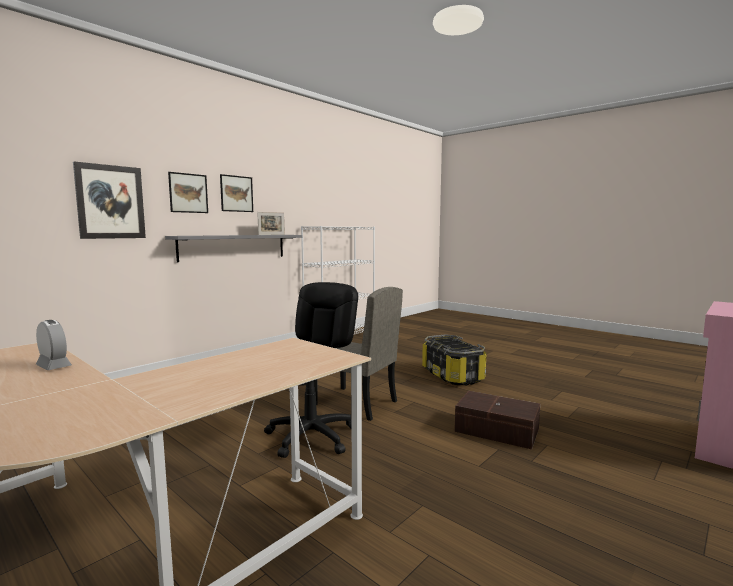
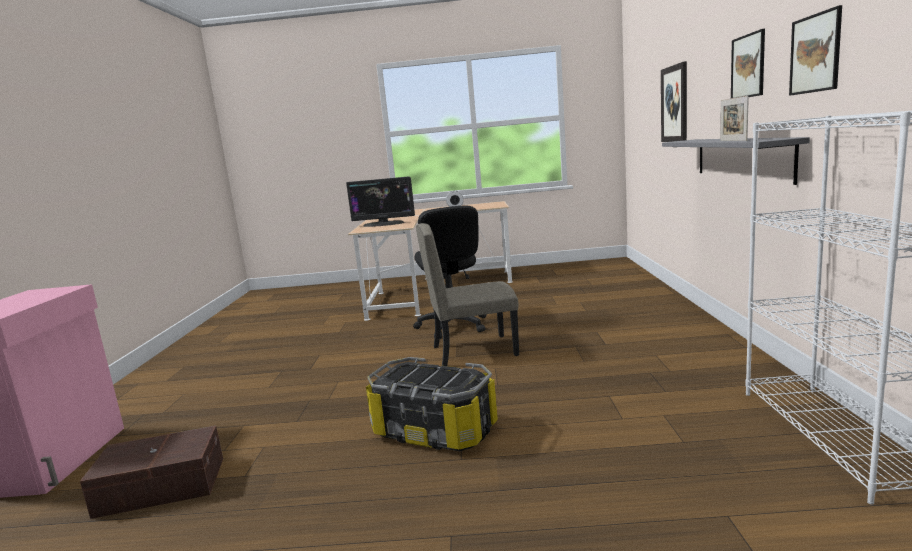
camera: 140 degrees right, 5 degrees up
(188, 193) = (711, 80): picture -> picture (815, 53)
(264, 365) = (384, 224): none -> monitor
(497, 431) = (318, 380): brown storage box -> brown storage box (161, 485)

